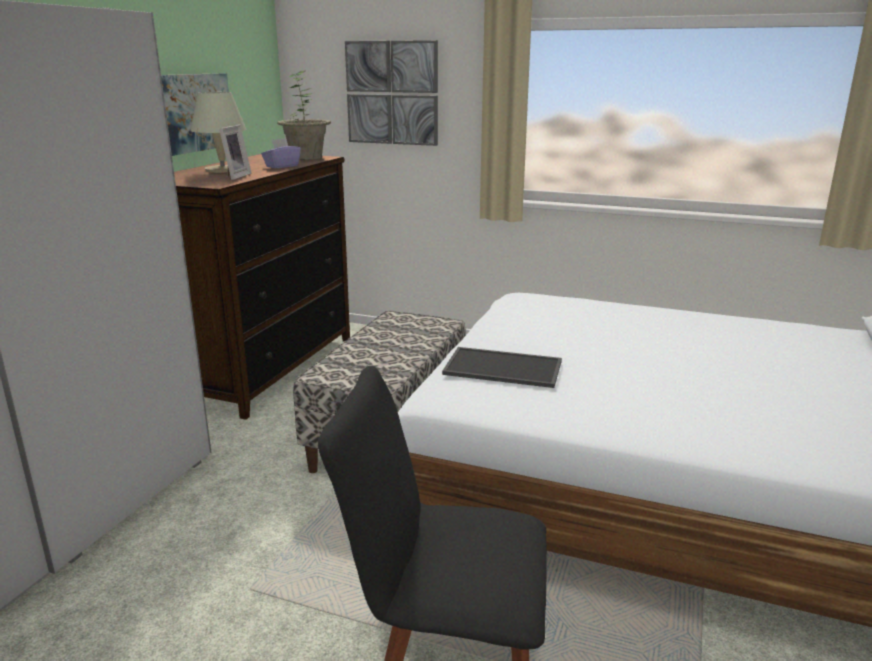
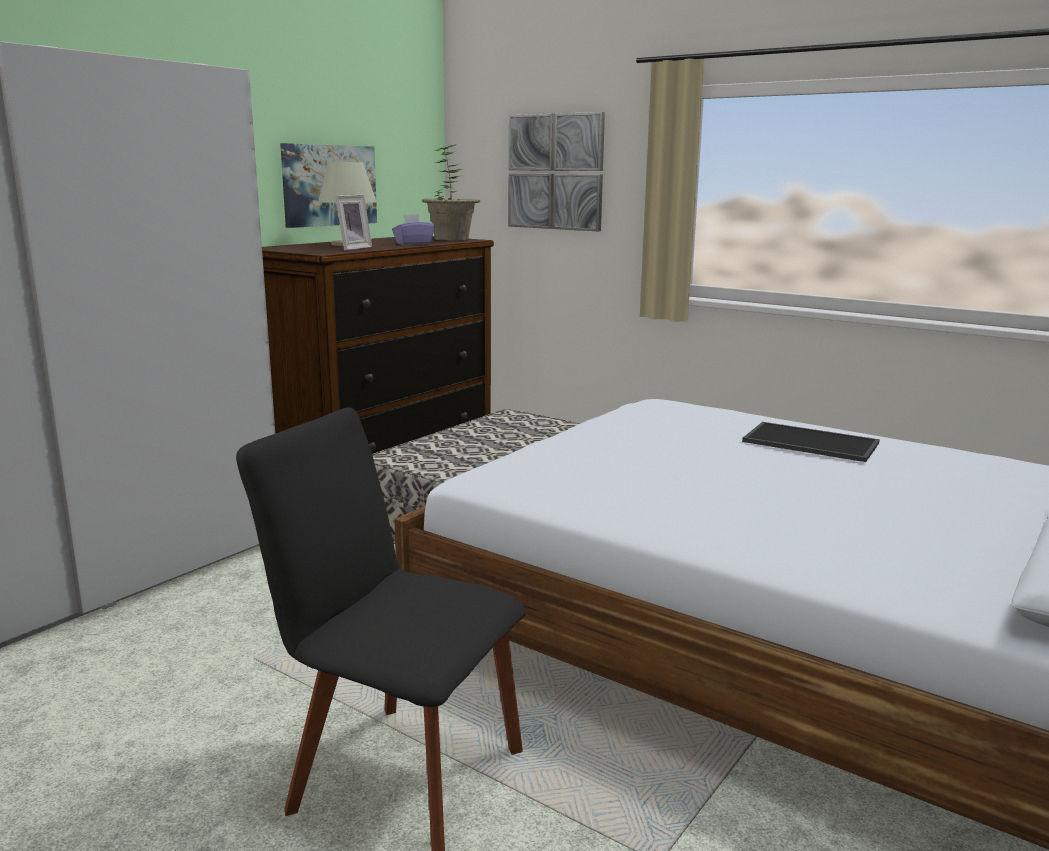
camera: 15 degrees right, 5 degrees down
(501, 368) = (568, 460): tray -> tray (808, 443)

